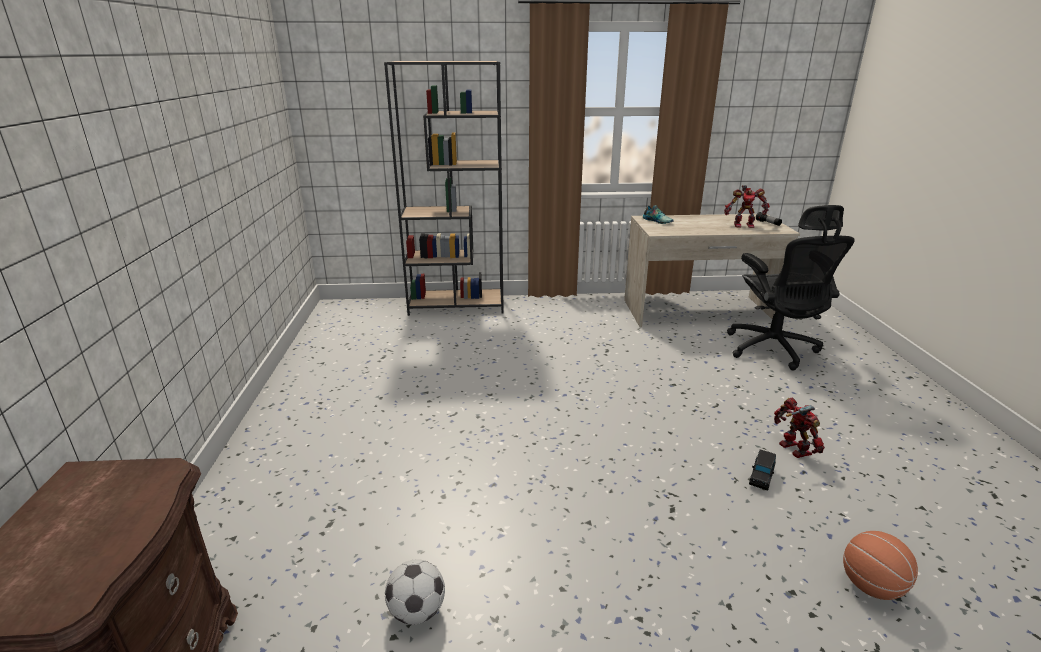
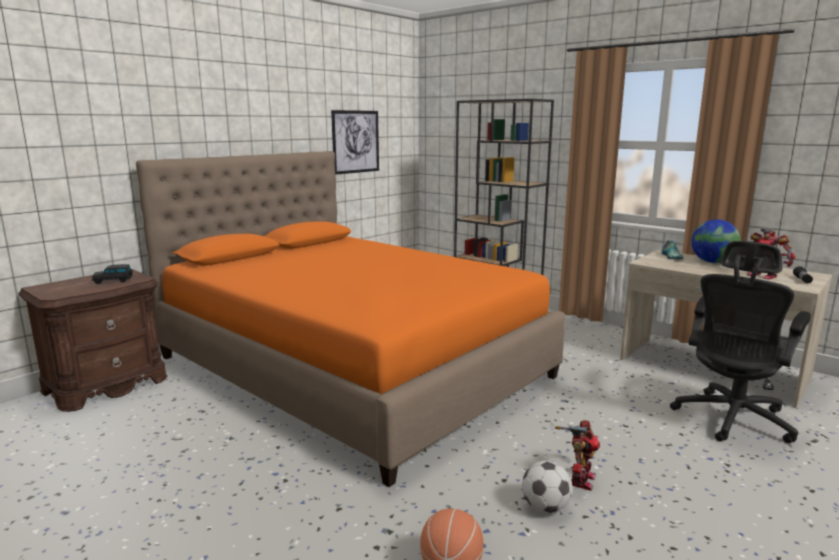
camera: 45 degrees right, 10 degrees down
(247, 129) = (355, 141): none -> picture
(417, 611) = (211, 417): football -> football (545, 507)
(451, 444) = (352, 366): none -> orange bed
(691, 220) = (712, 262): none -> globe
(761, 477) = (510, 476): black toy car -> black toy car (113, 281)

